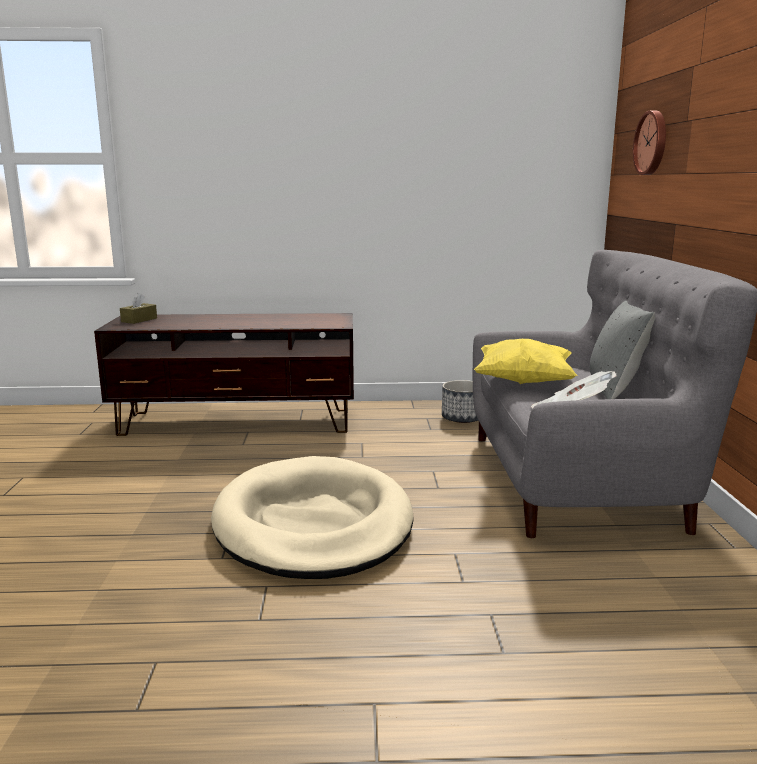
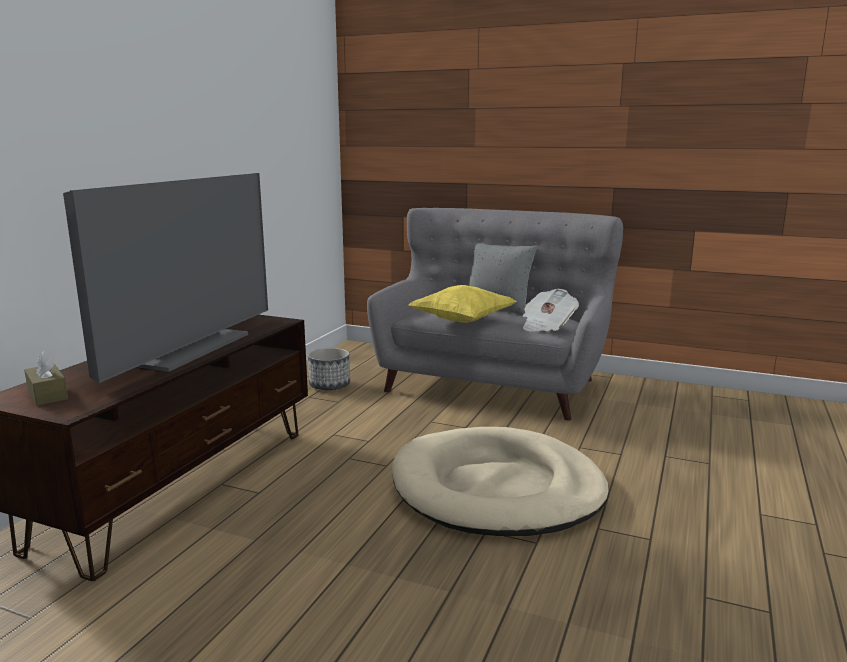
camera: 65 degrees left, 0 degrees up
(247, 321) = (187, 348): none -> television
(652, 143) = (419, 122): wall clock -> none

